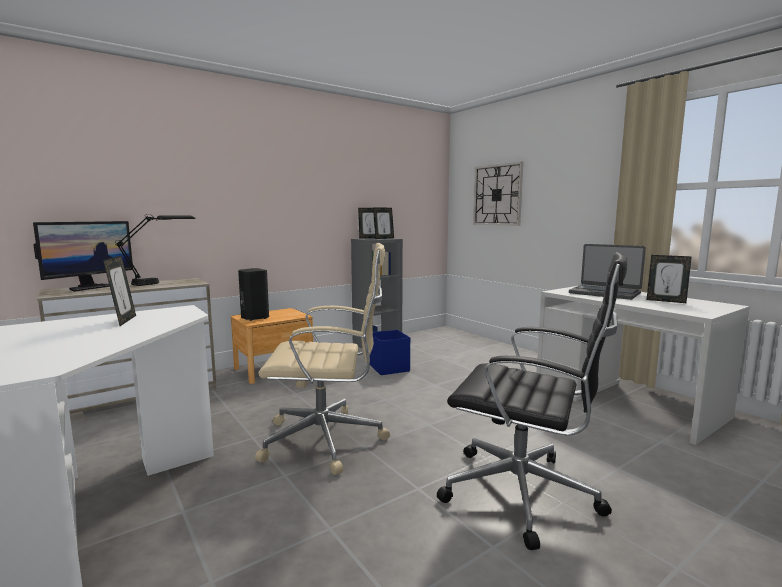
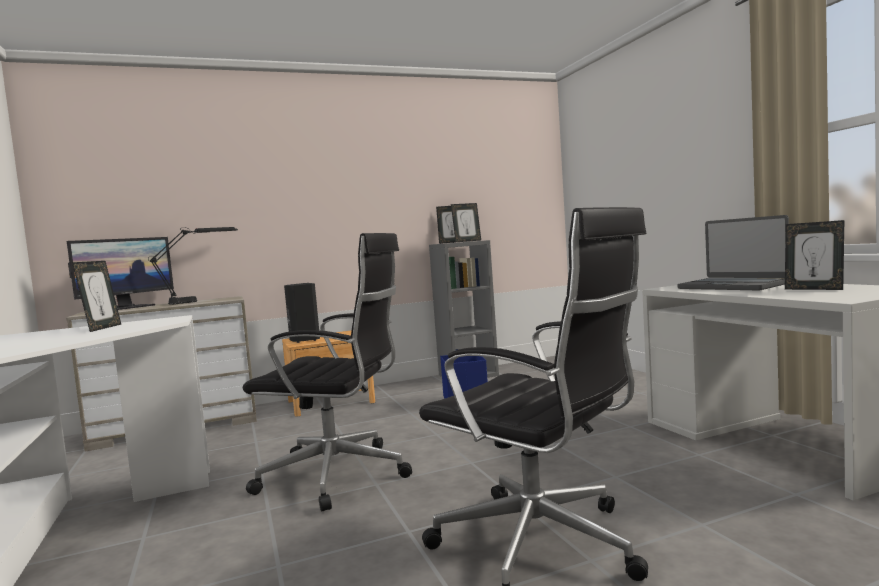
camera: 15 degrees right, 5 degrees down
(327, 440) = (339, 475): beige office chair -> black office chair
(497, 195) = (615, 174): wall clock -> none

